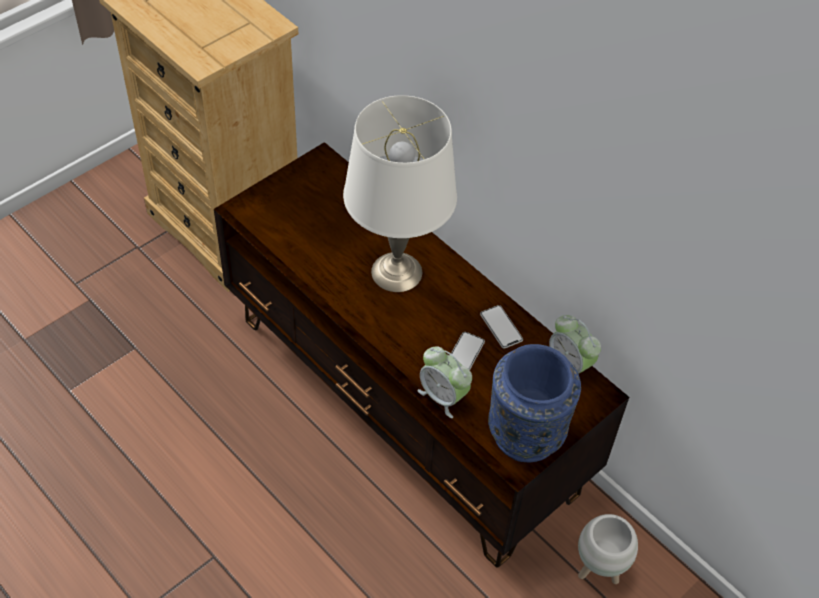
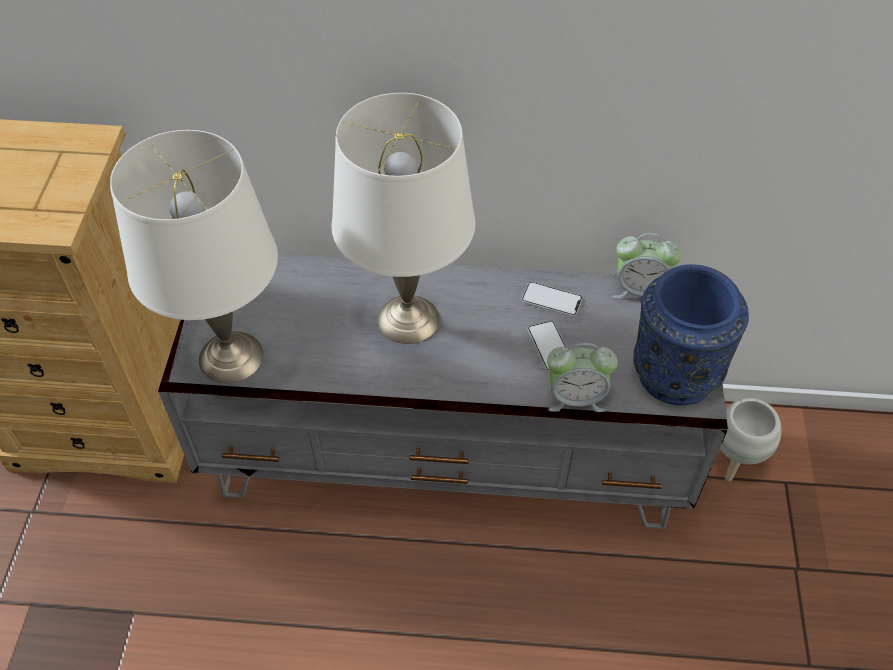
camera: 40 degrees left, 0 degrees up
(271, 219) = (231, 357): none -> white table lamp
(404, 405) = (447, 456): brown tv stand -> grey tv stand

